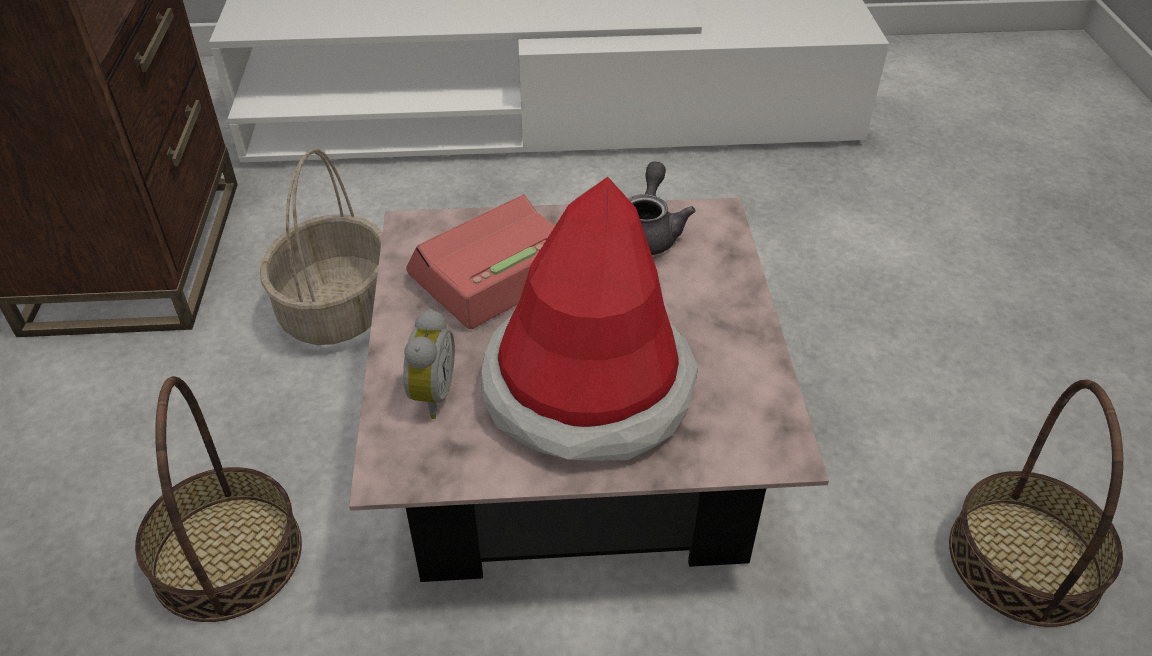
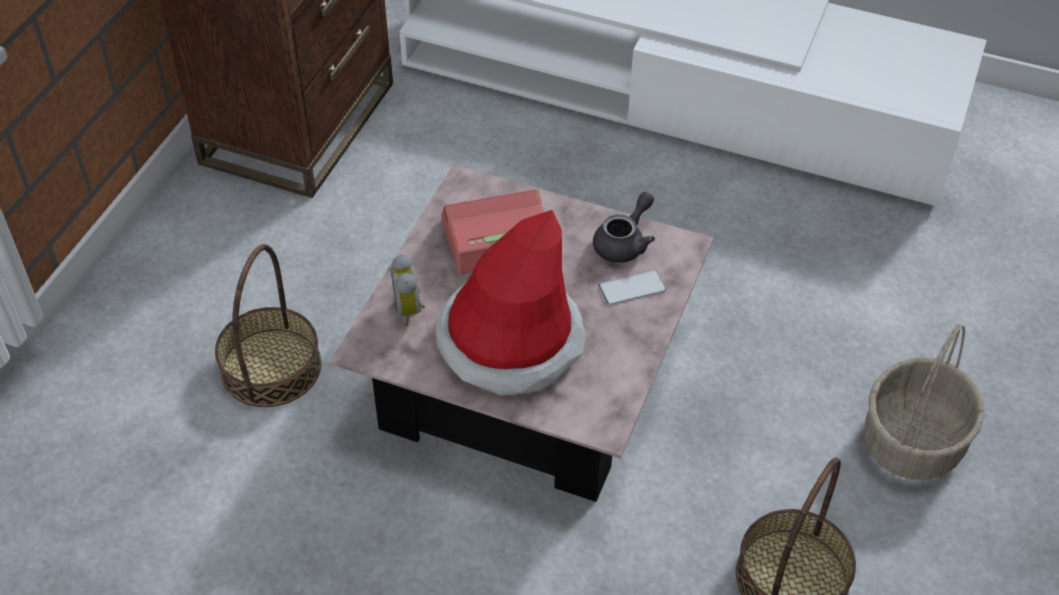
camera: 25 degrees right, 5 degrees up
(337, 311) = (417, 218): basket -> basket (913, 443)
(429, 395) = (410, 310): alarm clock -> alarm clock turned 135 degrees clockwise
(692, 277) = (632, 288): none -> phone

